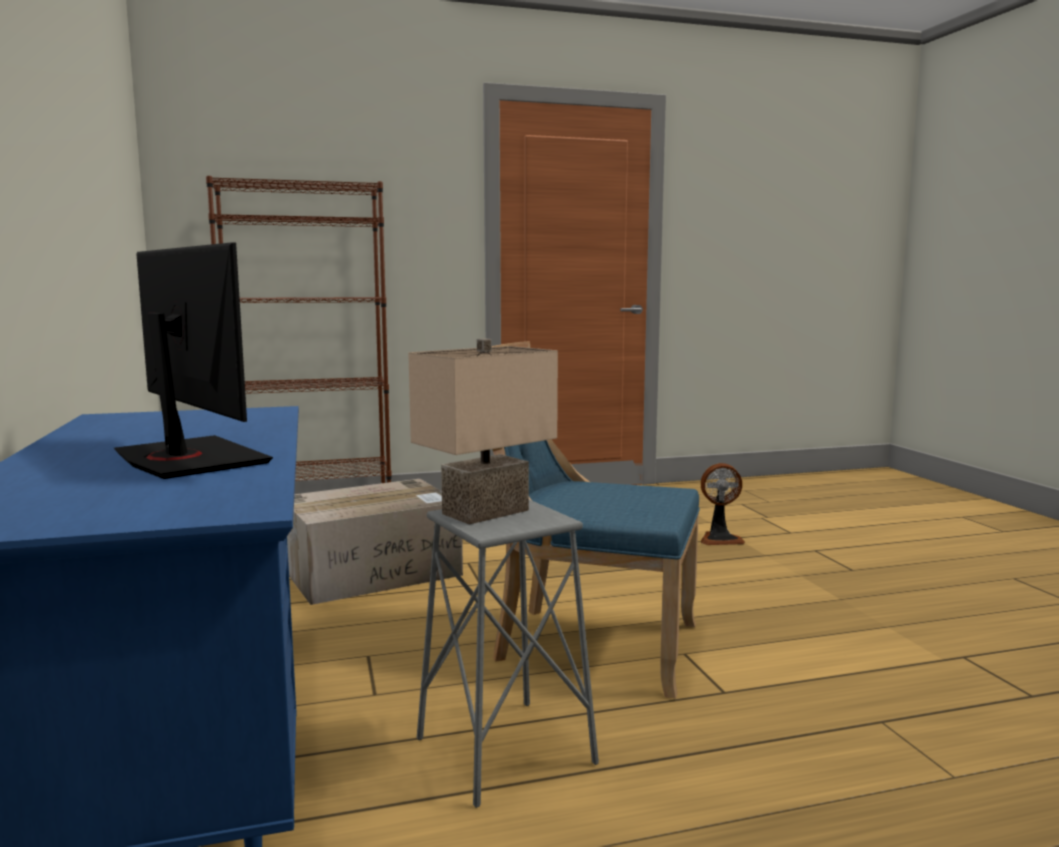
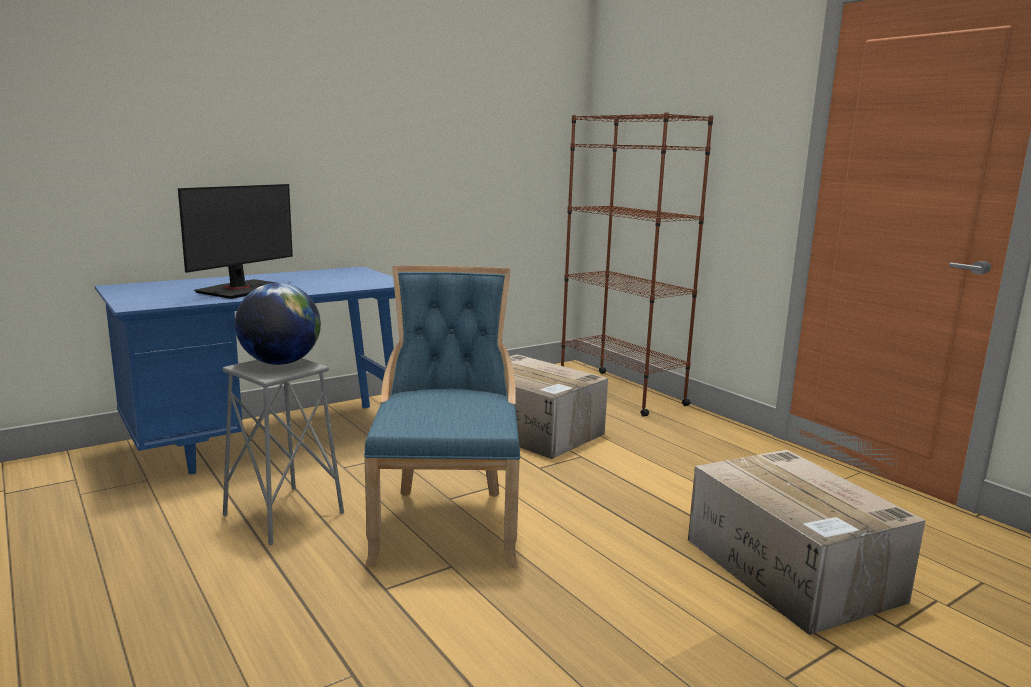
camera: 70 degrees right, 5 degrees up
(487, 513) = (280, 363): beige table lamp -> globe
(719, 539) = (793, 570): fan -> cardboard box

